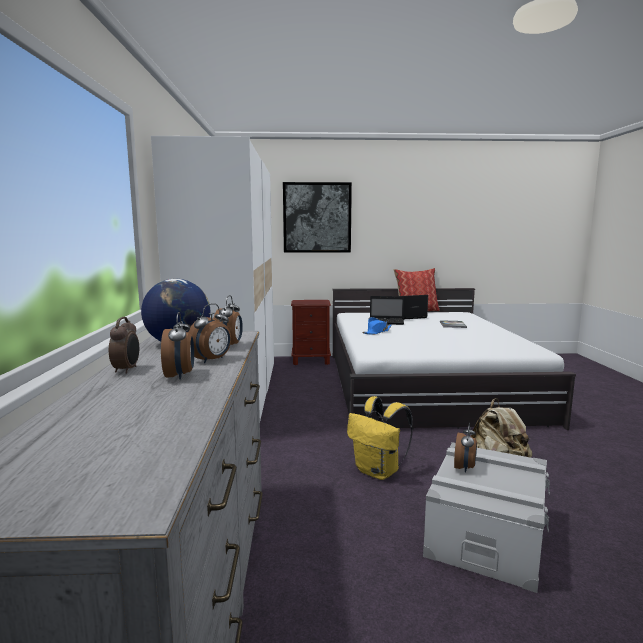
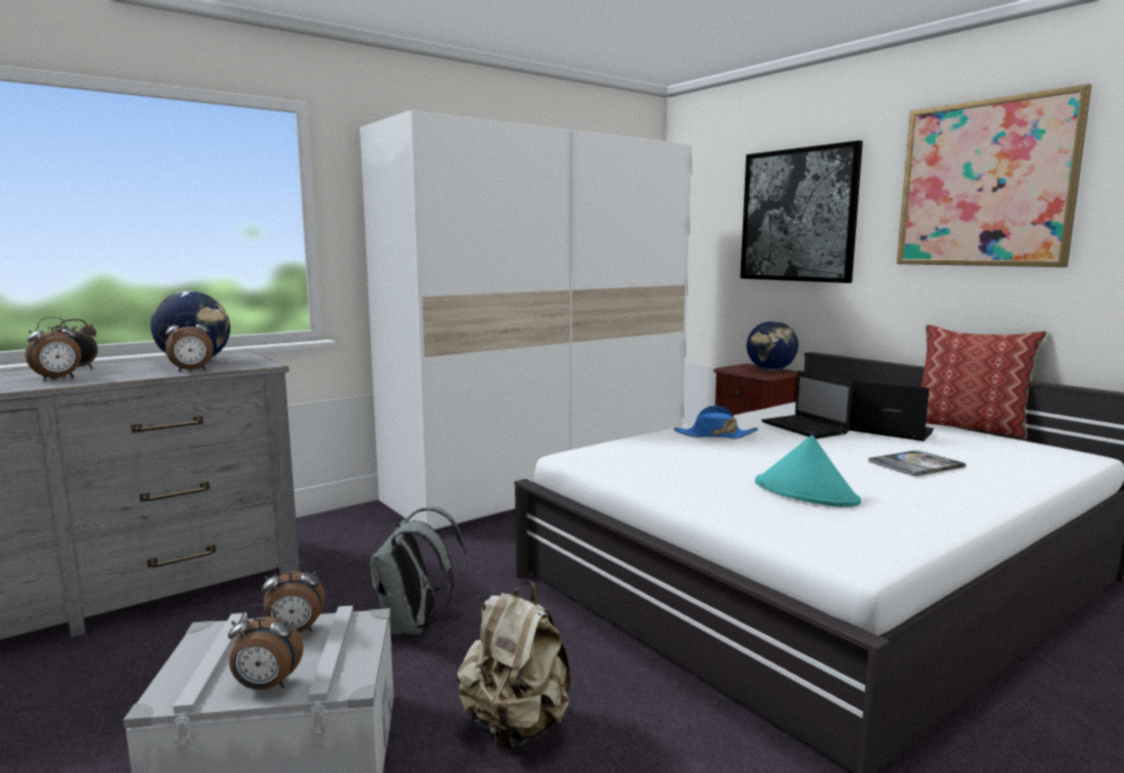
camera: 55 degrees right, 0 degrees up
(212, 360) = (123, 375): alarm clock -> alarm clock (266, 686)
(316, 301) = (771, 370): none -> globe
(378, 472) = (414, 626): yellow backpack -> grey backpack
(408, 207) = (985, 184): none -> picture
(469, 340) = (806, 492): none -> turquoise hat

